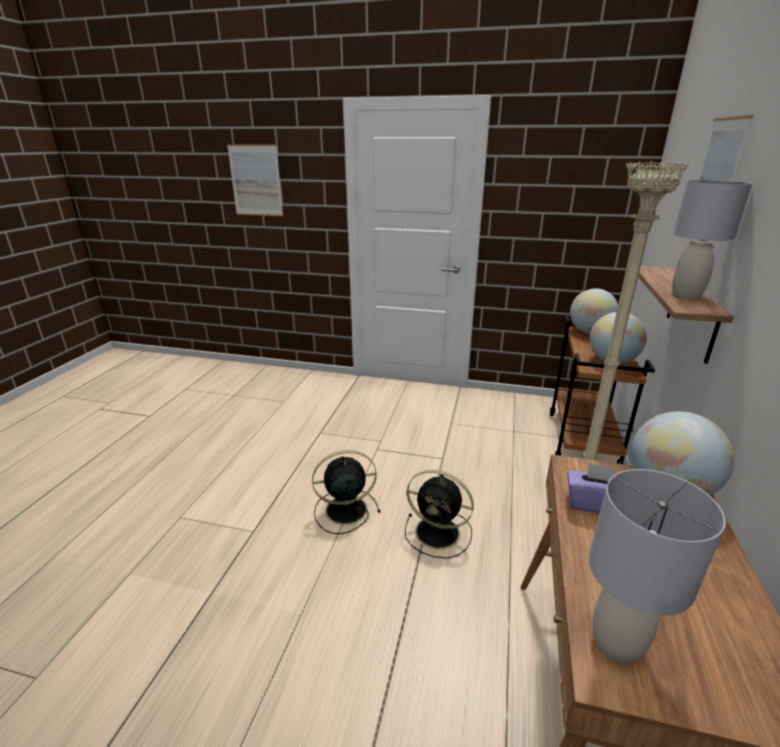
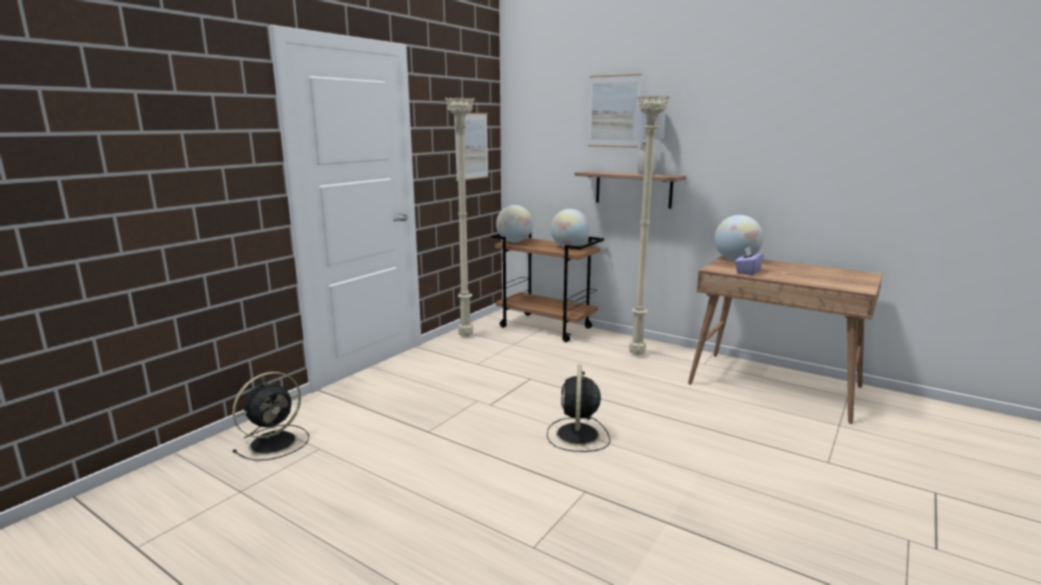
camera: 70 degrees left, 10 degrees down
(256, 180) = (140, 134): picture -> picture (471, 146)
(439, 533) = (626, 399): black fan -> black fan (275, 442)
(505, 402) = (466, 336): none -> beige floor lamp
(616, 644) = (844, 285): grey table lamp -> none

